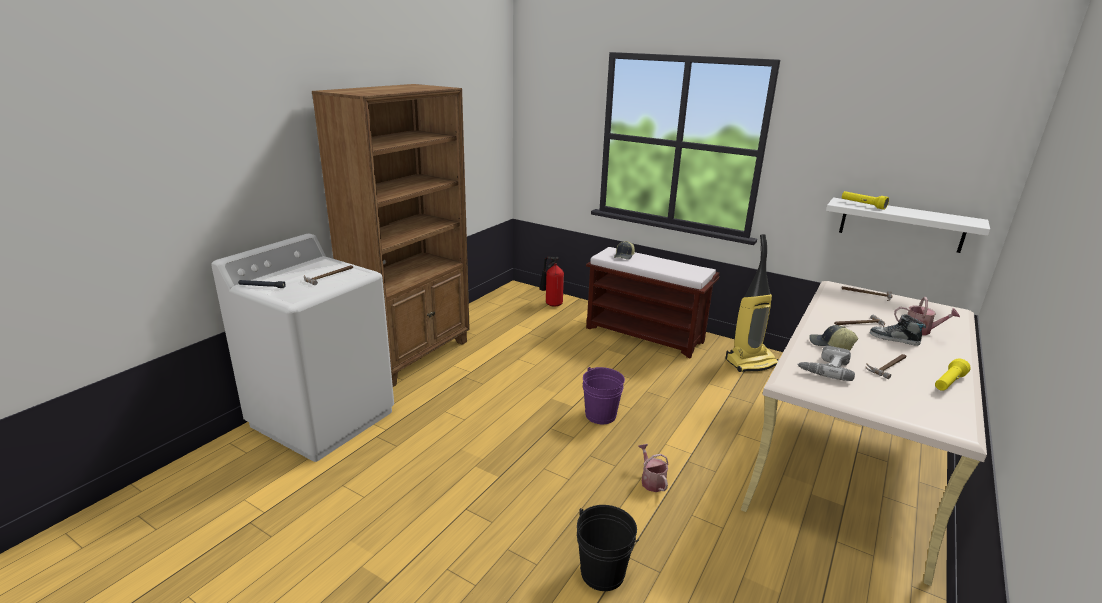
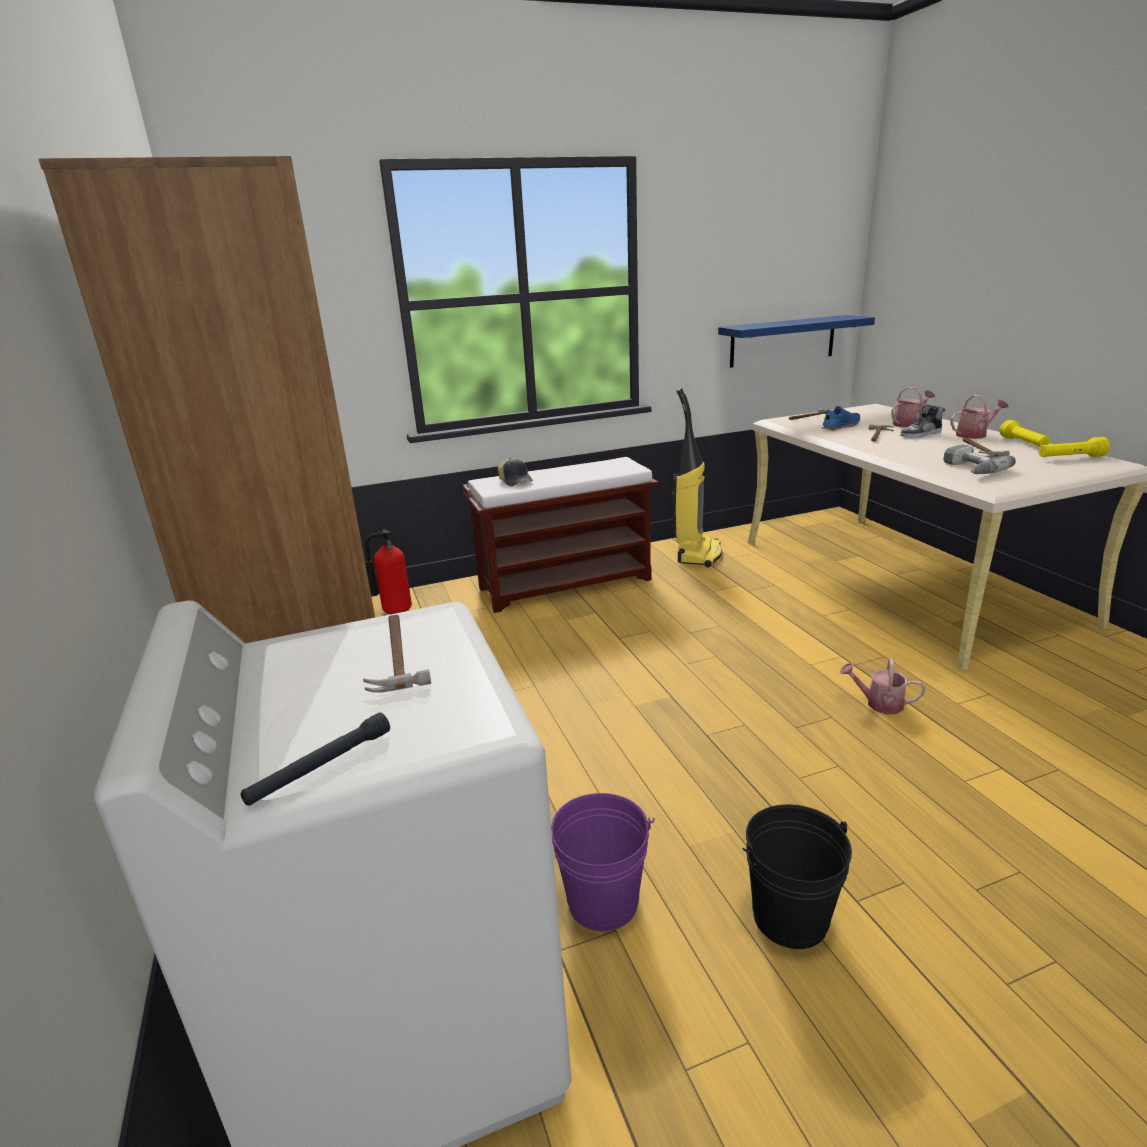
camera: 50 degrees left, 0 degrees up
(600, 415) = (712, 683): purple bucket -> purple bucket (603, 901)
(602, 573) = (1051, 815): black bucket -> black bucket (790, 917)
(830, 345) = (918, 454): cap -> none
(858, 308) = (839, 427): none -> blue shoe
(862, 205) = (759, 325): yellow flashlight -> yellow flashlight (1070, 458)
(901, 225) = (782, 341): white shelf -> blue shelf
(937, 360) = (974, 434): none -> watering can

